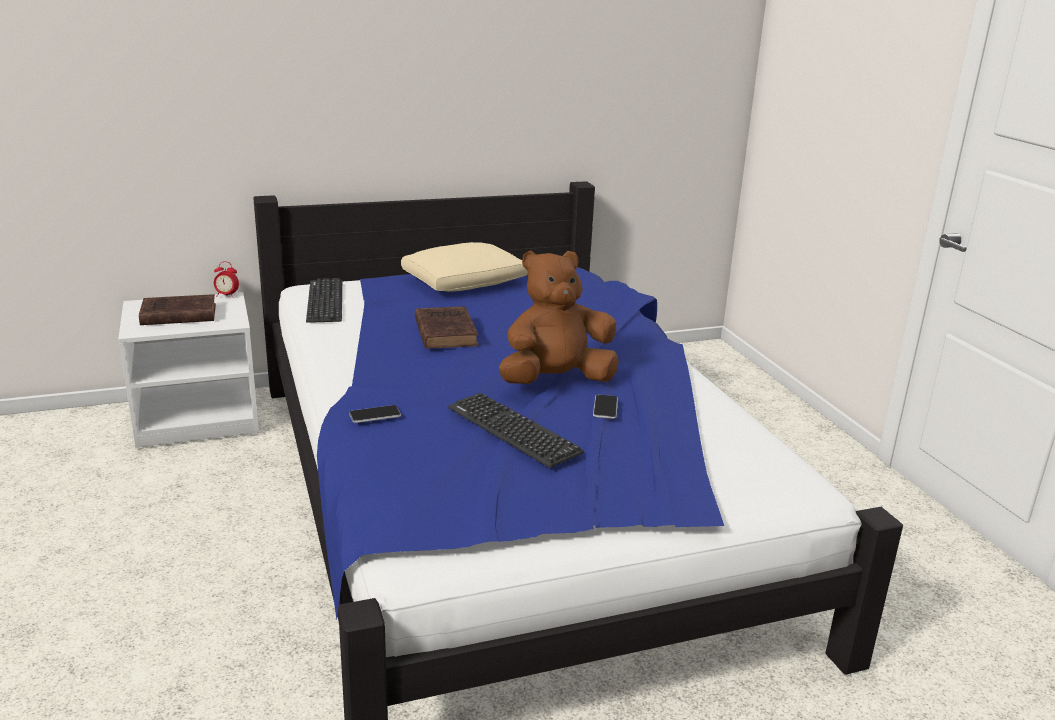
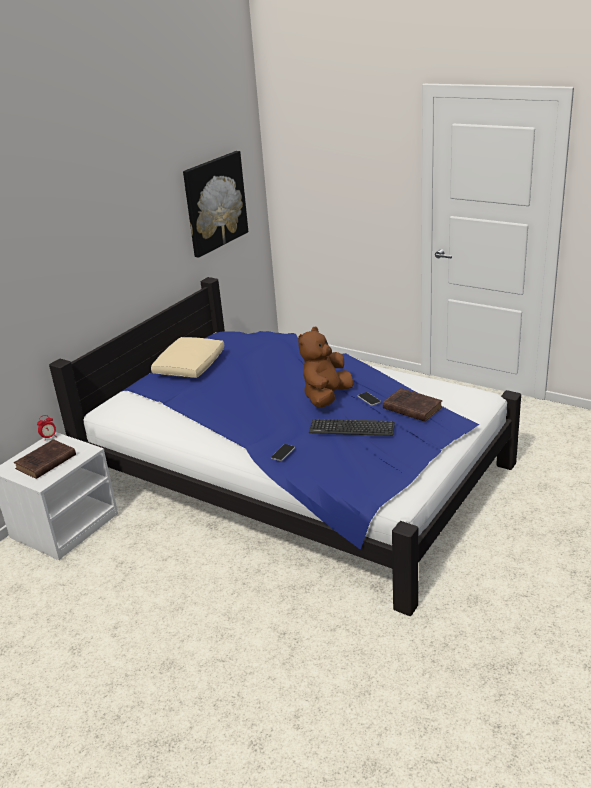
camera: 35 degrees left, 5 degrees up
(325, 301) = (131, 412): keyboard -> none
(445, 332) = (236, 398): brown book -> brown book (411, 407)
(635, 75) = (215, 203): none -> picture

